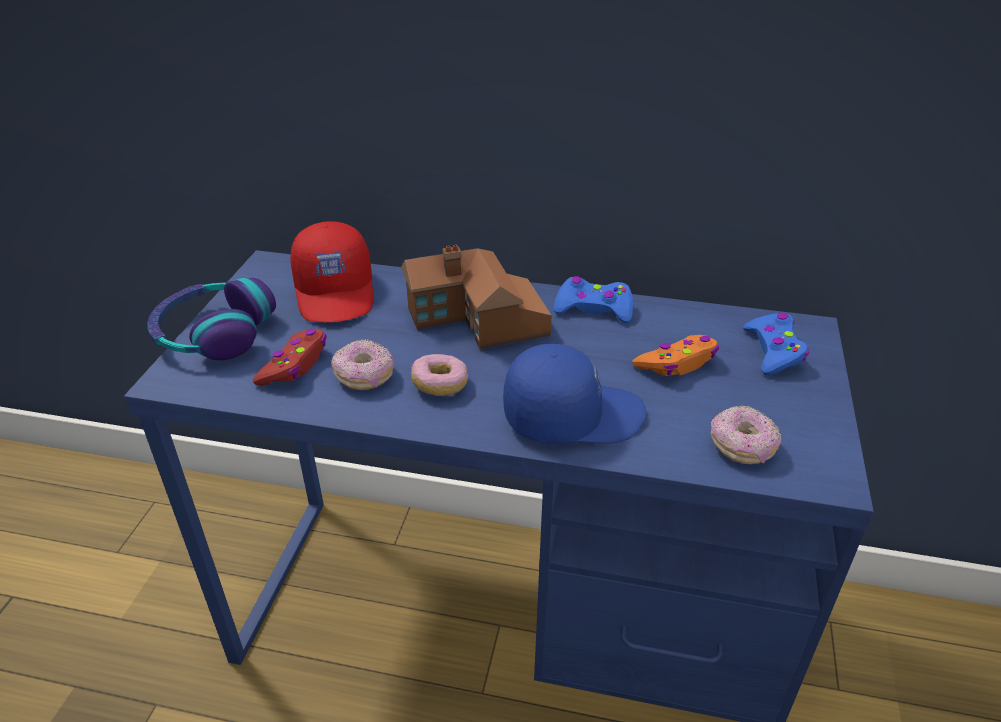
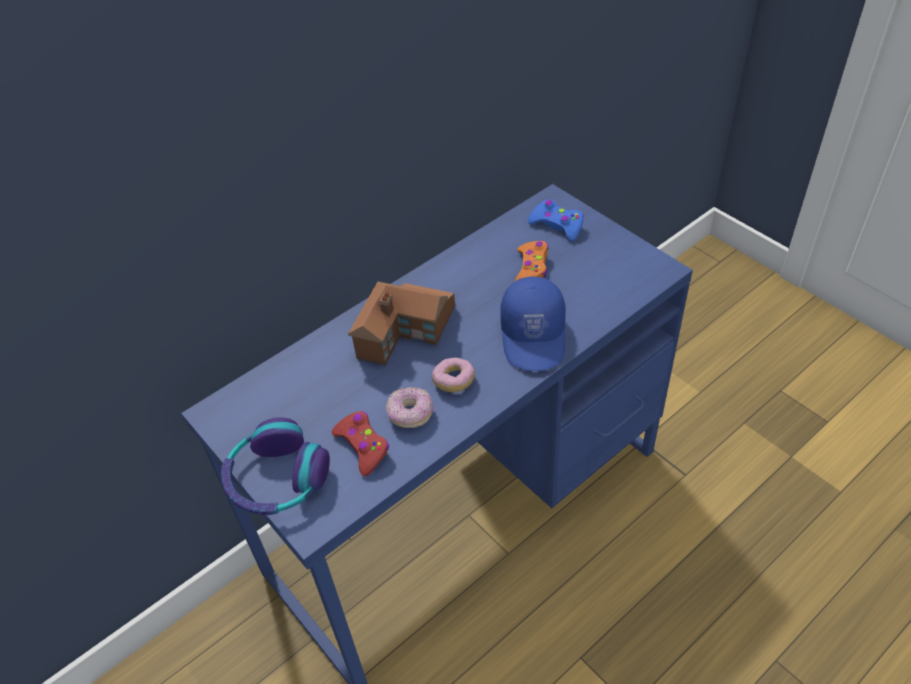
camera: 50 degrees left, 10 degrees up
(336, 292) = (296, 388): red cap -> none
(572, 415) = (534, 336): blue cap -> blue cap turned 150 degrees clockwise
(593, 308) = (447, 272): blue game controller -> none
(742, 447) = (616, 285): donut -> none

